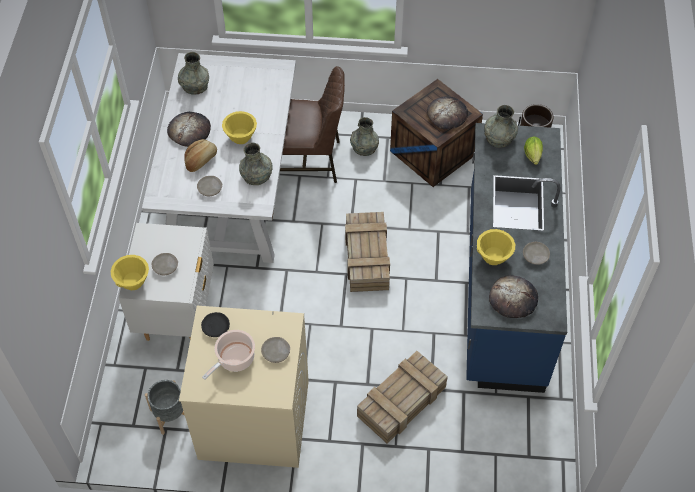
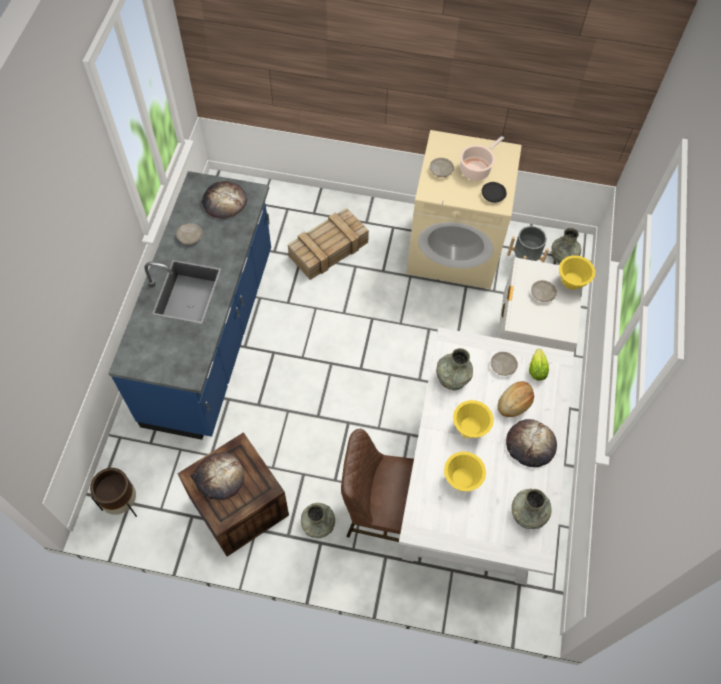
camera: 175 degrees left, 5 degrees up
(366, 256) = (337, 385): crate -> none
(493, 257) = (230, 239): yellow bowl -> yellow bowl (462, 480)
(499, 137) = (180, 368): grey vase -> grey vase (563, 256)
(533, 157) = (152, 339): lettuce -> lettuce (536, 368)

